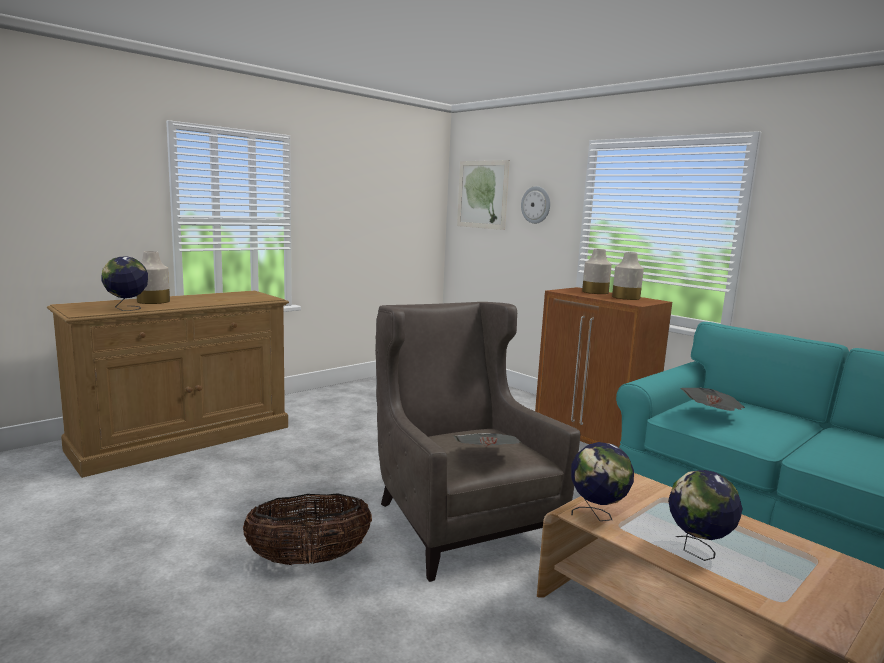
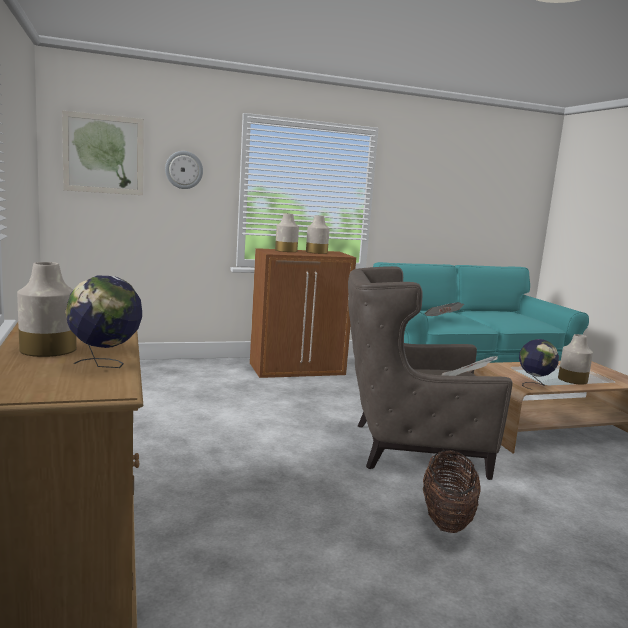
camera: 65 degrees left, 0 degrees up
(697, 551) = (572, 379): globe -> beige vase

